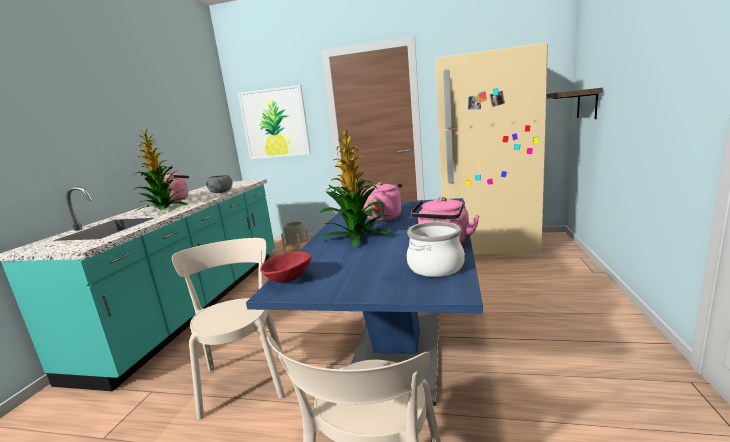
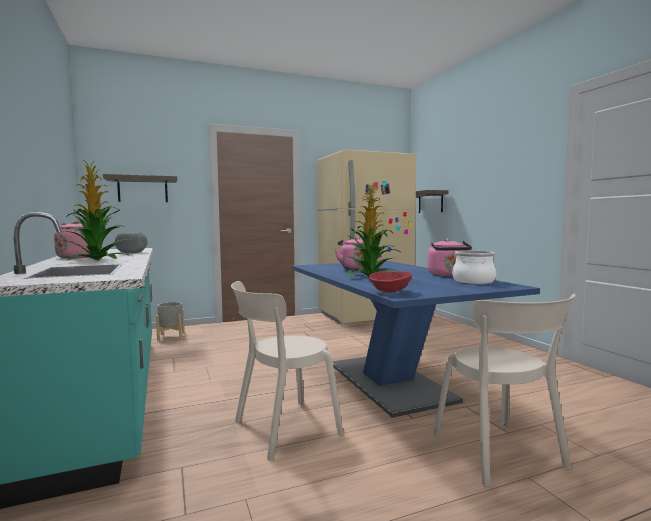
camera: 35 degrees left, 10 degrees down
(244, 378) = (282, 429): beige chair -> beige chair turned 75 degrees counterclockwise
(275, 123) = (143, 189): picture -> shelf

